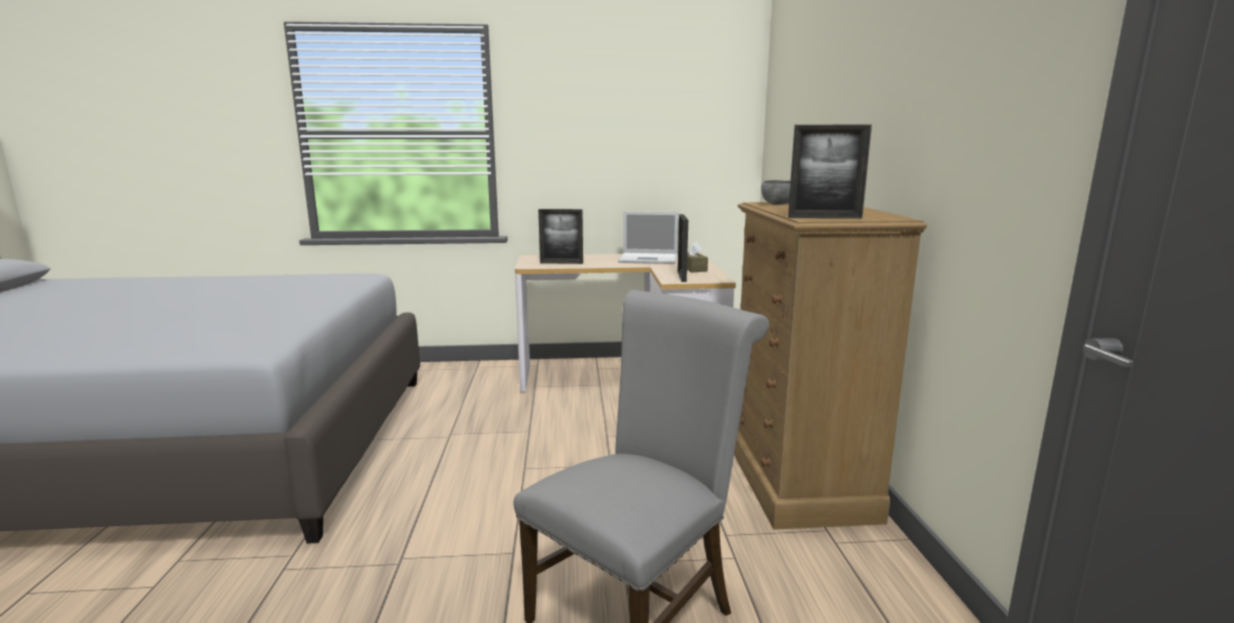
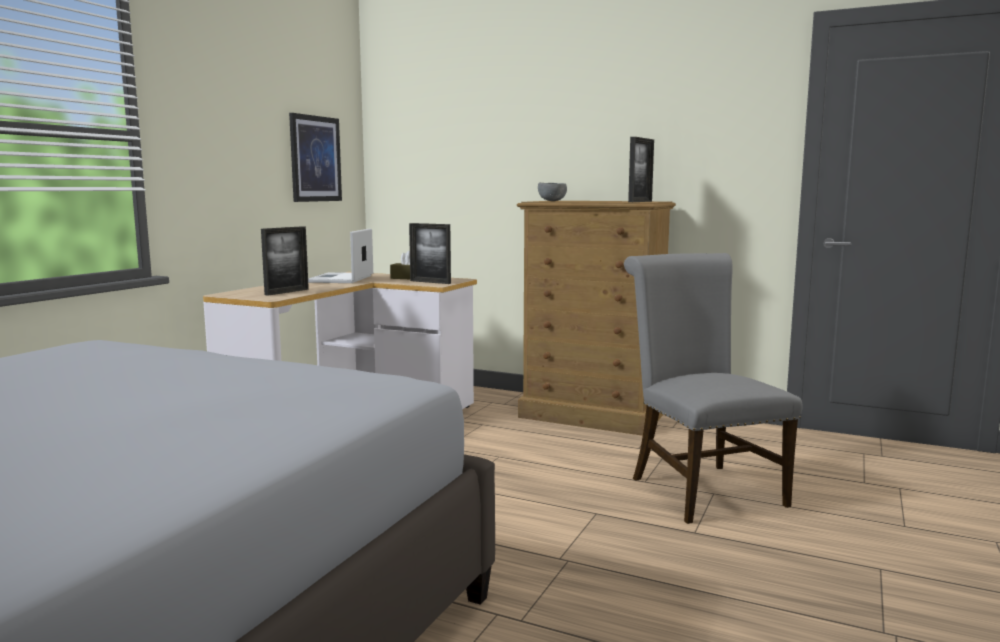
camera: 60 degrees left, 5 degrees down
(649, 259) = (340, 279): laptop -> laptop turned 150 degrees clockwise
(686, 144) = (315, 159): none -> picture

